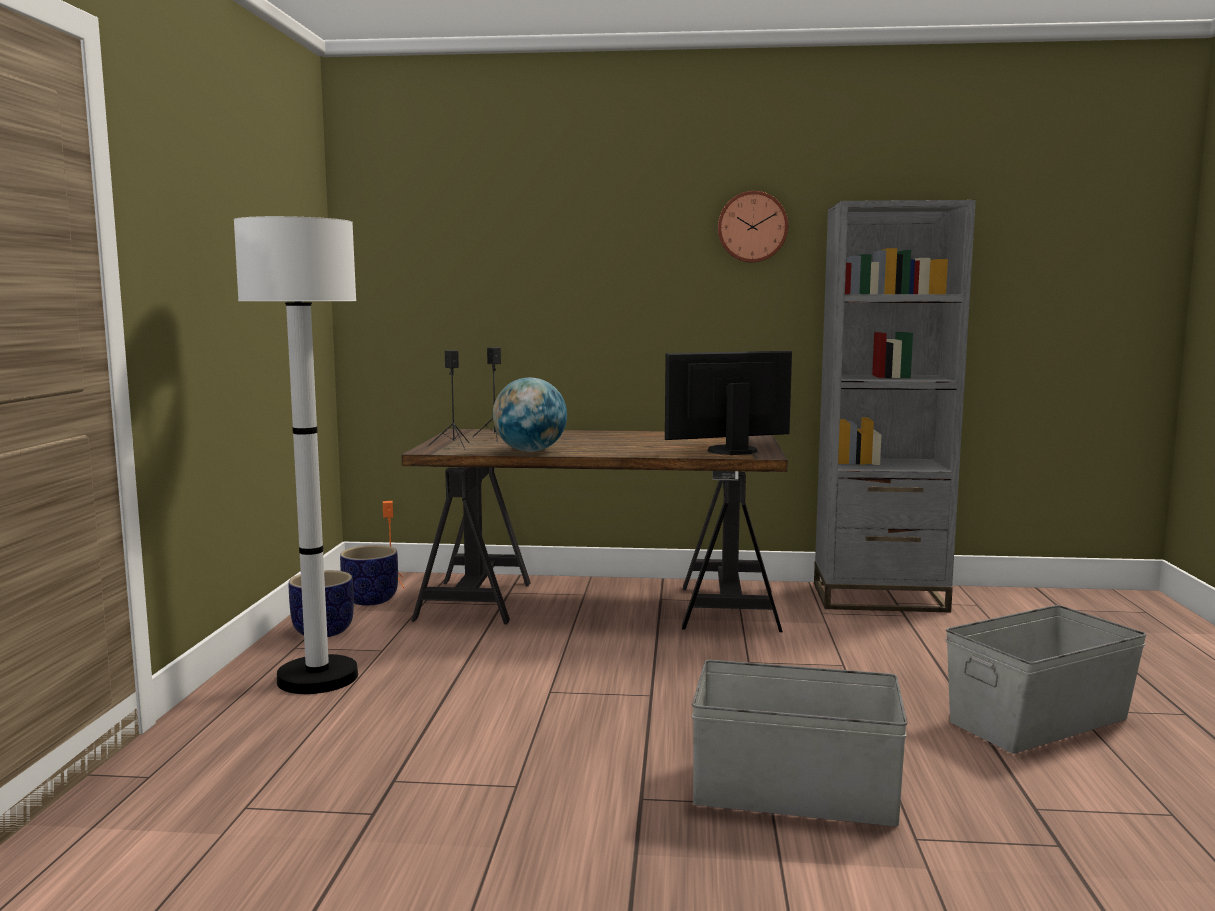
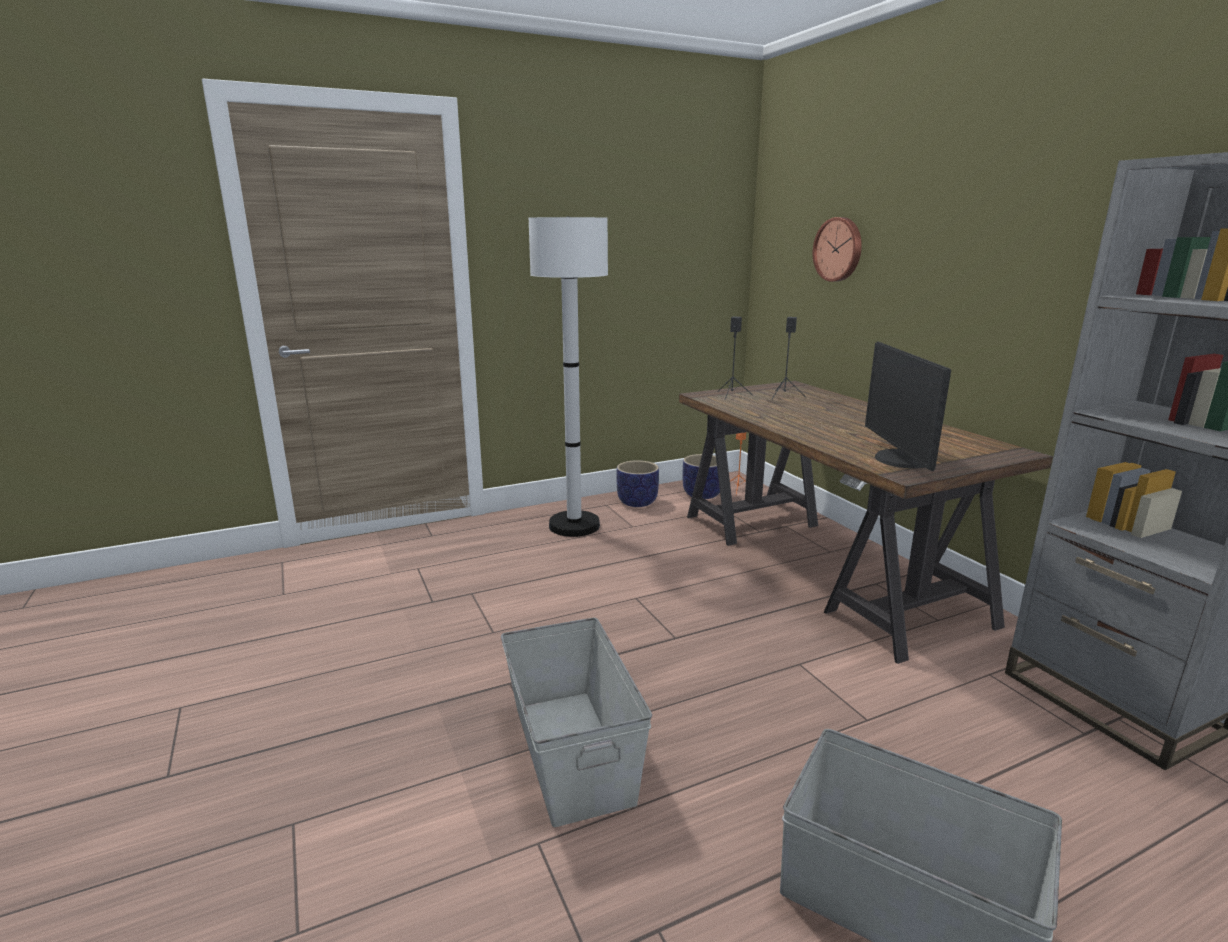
camera: 60 degrees right, 10 degrees up
(530, 451) = (752, 413): globe -> none
(730, 450) = (900, 460): monitor -> monitor turned 135 degrees counterclockwise
(752, 227) = (1086, 195): wall clock -> wall clock (839, 249)

